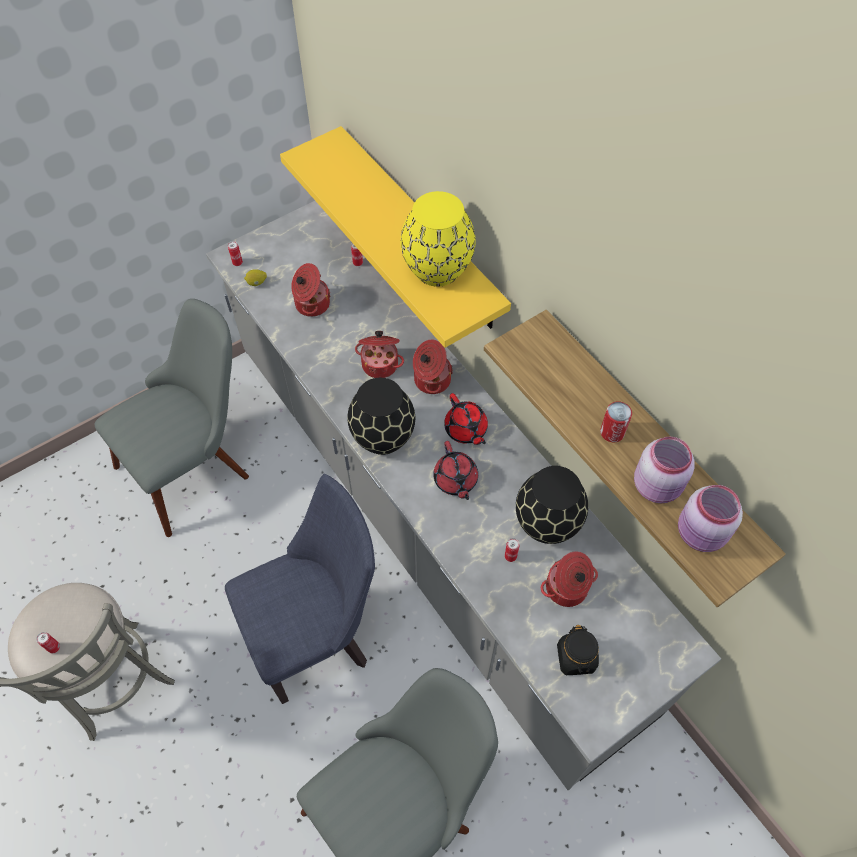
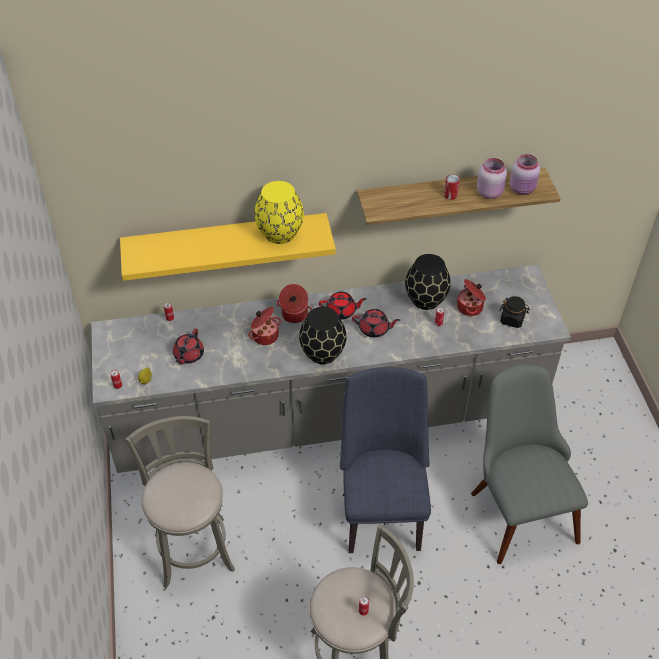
camera: 65 degrees left, 10 degrees down
(196, 462) = (193, 548): grey chair -> grey stool
(311, 304) = (188, 355): cooking pot -> red teapot

